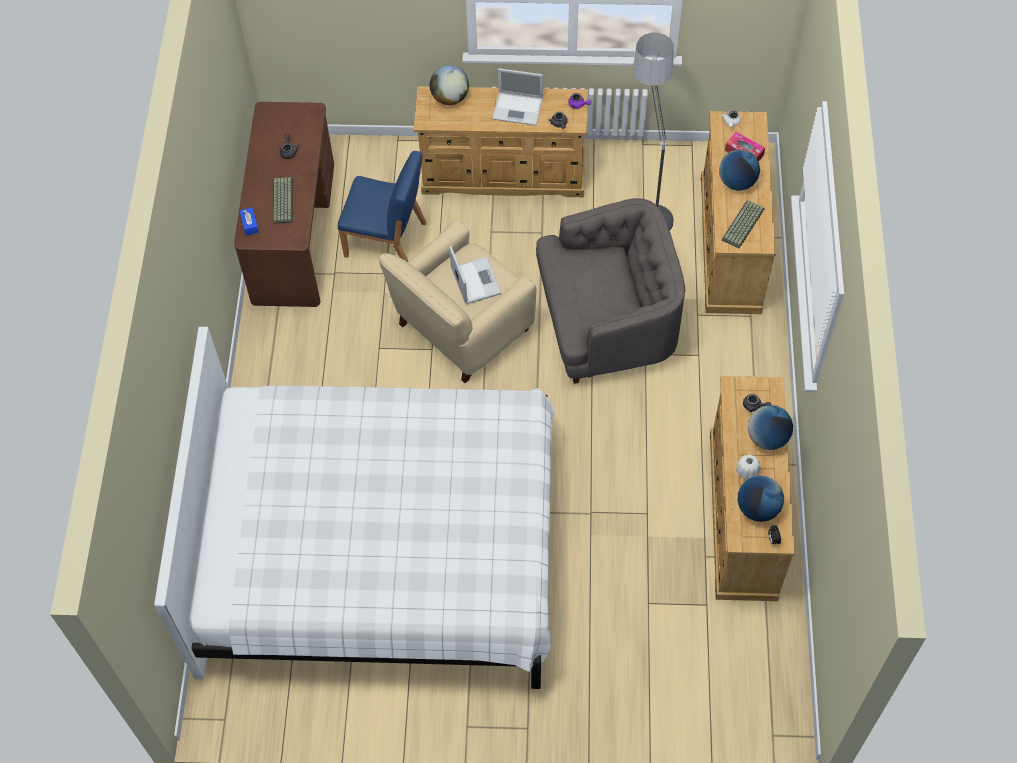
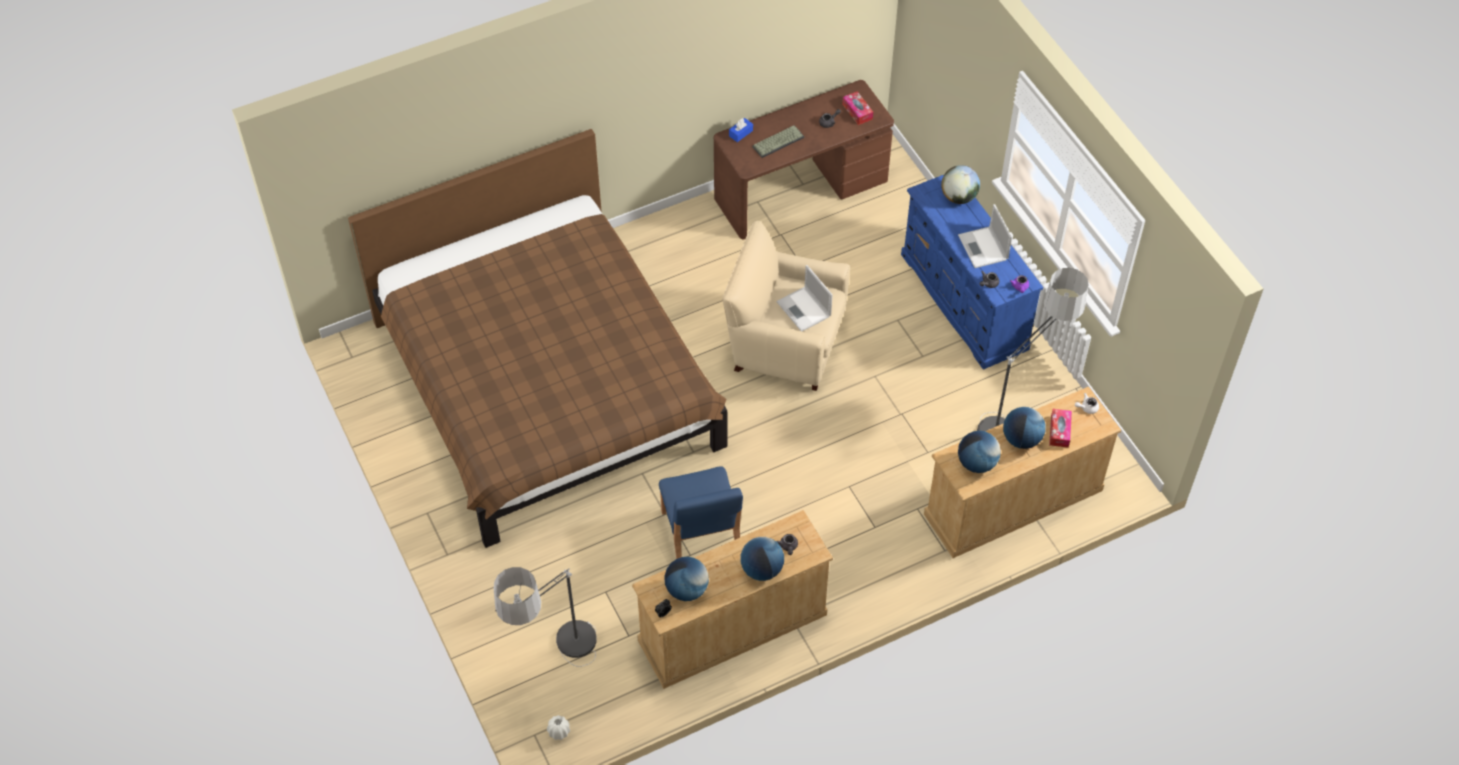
camera: 60 degrees right, 5 degrees down
(292, 124) = (857, 112): none -> tissue box
(380, 549) = (546, 385): white bed -> brown bed
(386, 240) = (837, 253): blue chair -> blue chair (700, 536)
(475, 280) = (804, 310): laptop -> laptop turned 105 degrees clockwise
(504, 174) = (964, 302): beige dresser -> blue dresser
(606, 321) = (863, 443): grey armchair -> none
(707, 681) = (557, 665): none -> floor lamp
(743, 225) = (977, 463): keyboard -> globe
(747, 471) = (718, 567): white vase -> white vase (559, 731)

